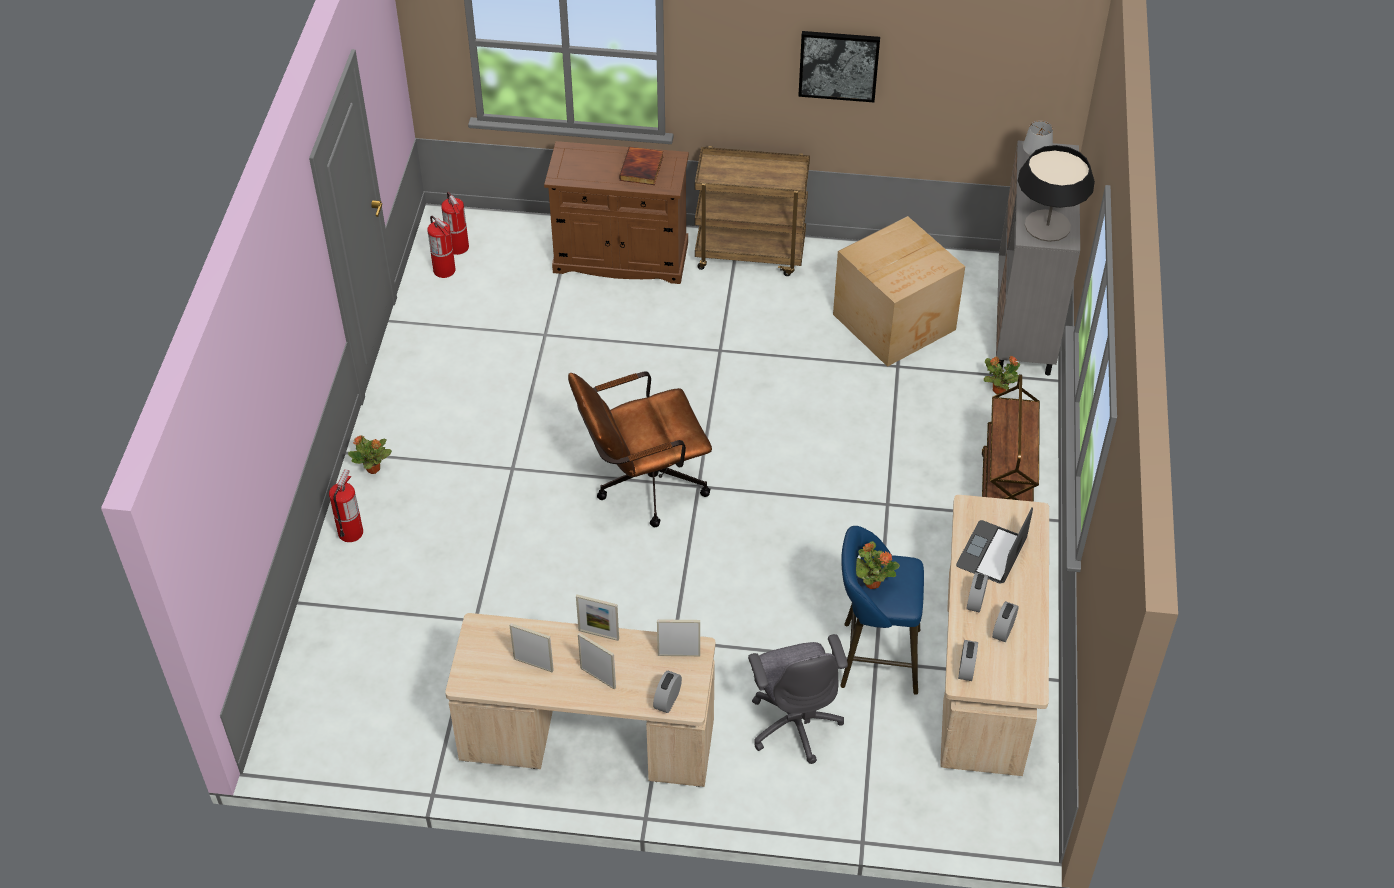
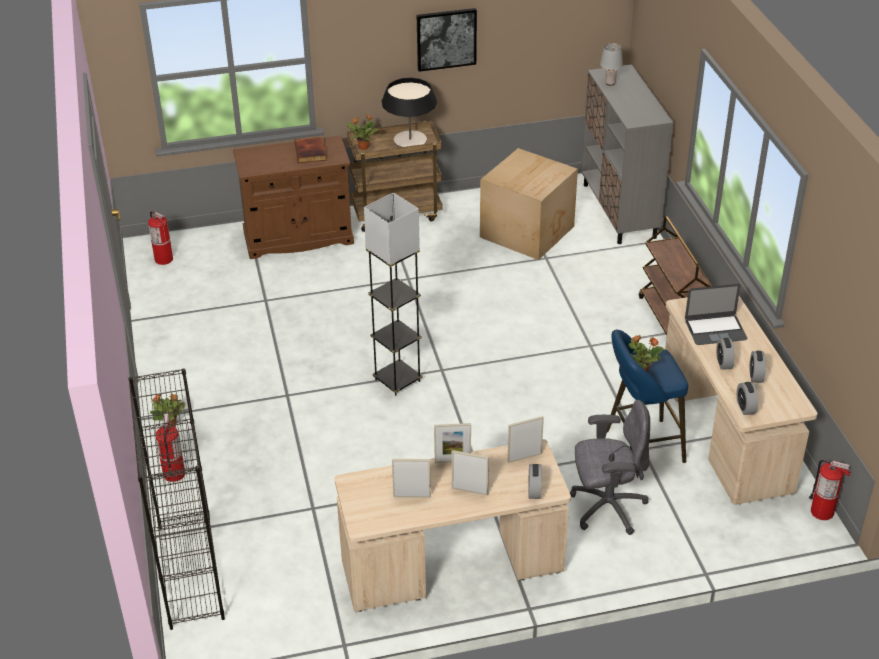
camera: 20 degrees left, 10 degrees down
(316, 656) = (190, 571): none -> black bookcase
(444, 270) = (161, 277): fire extinguisher -> fire extinguisher (822, 512)
(642, 485) = (397, 380): brown office chair -> grey floor lamp
(794, 723) = (606, 507): grey office chair -> grey office chair turned 60 degrees counterclockwise
(991, 553) = (715, 330): laptop -> laptop turned 105 degrees counterclockwise
(998, 390) = (626, 255): potted plant -> potted plant (363, 147)
(1047, 225) = (641, 113): table lamp -> table lamp (410, 139)

